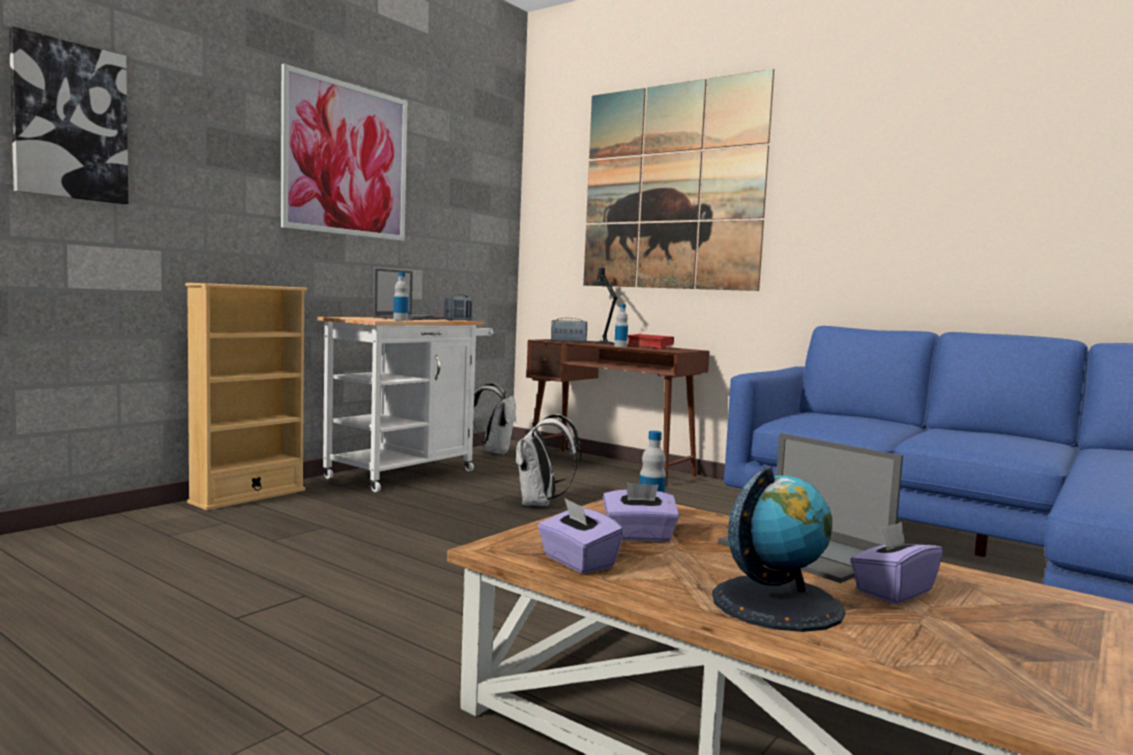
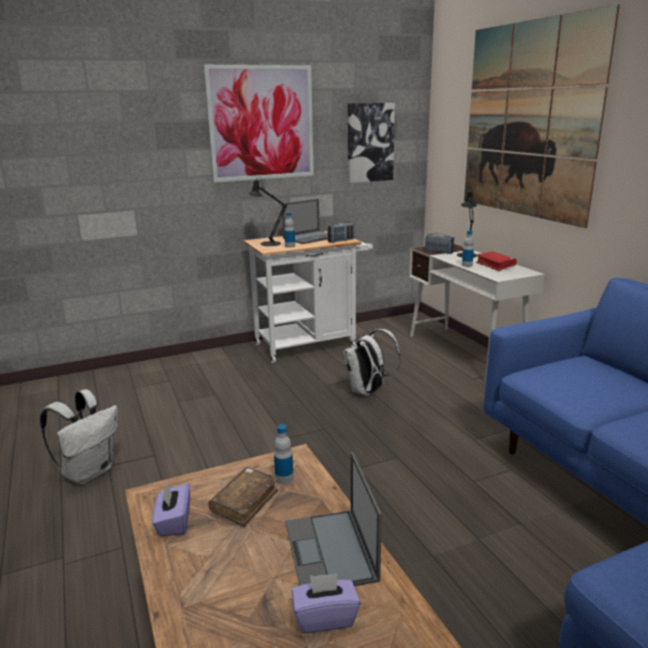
camera: 30 degrees right, 15 degrees up
(70, 121) = (67, 141): picture -> picture (370, 142)
(248, 496) = (199, 357): beige bookcase -> none
(362, 318) = (267, 243): none -> black table lamp
(494, 452) = (392, 325): white backpack -> white backpack (89, 472)
(610, 467) = (464, 353): brown desk -> white desk
(639, 536) = (245, 502): purple tissue box -> brown book
(776, 603) = (229, 604): globe -> none

